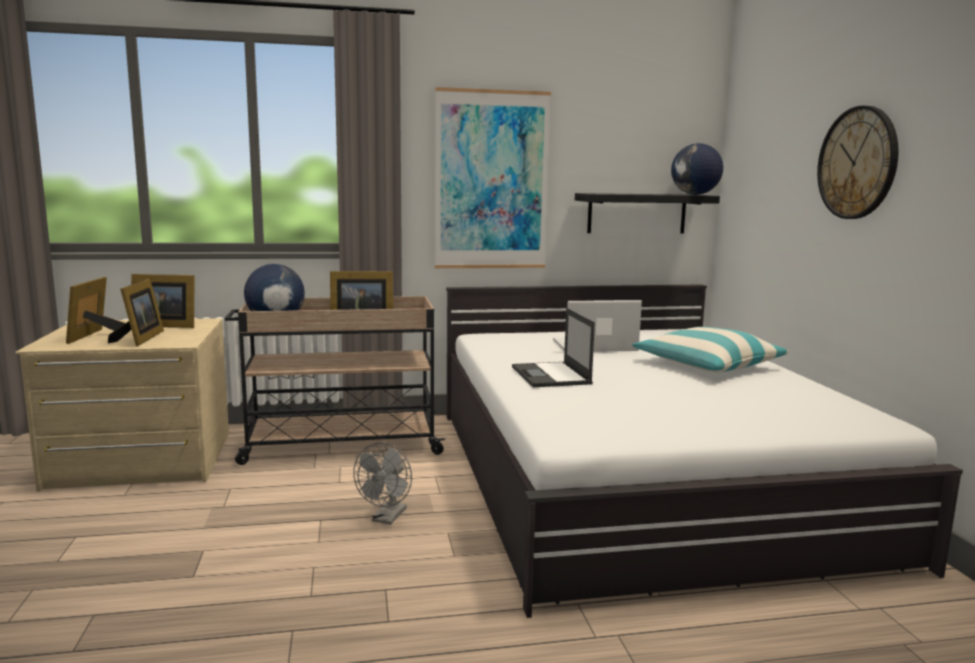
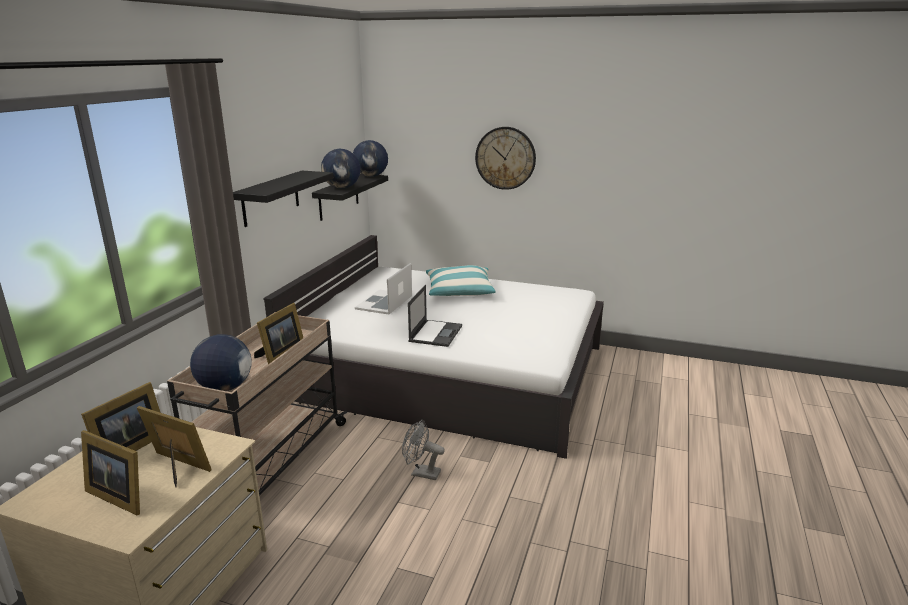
camera: 60 degrees left, 10 degrees up
(387, 518) = (421, 473): grey fan -> grey fan turned 150 degrees clockwise
(491, 180) = (271, 198): picture -> black shelf
(551, 375) = (435, 333): laptop -> laptop turned 90 degrees counterclockwise
(616, 193) = (342, 188): none -> globe

